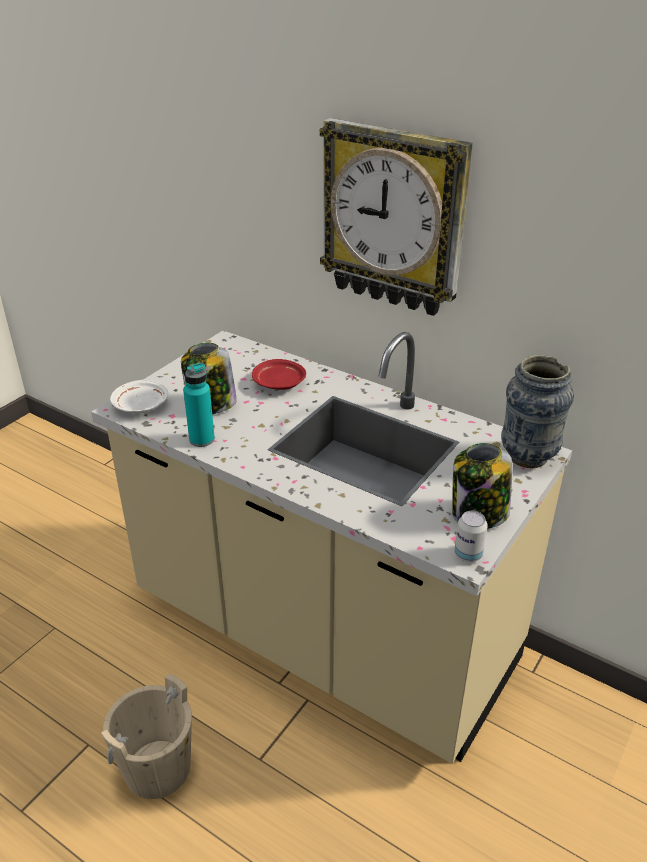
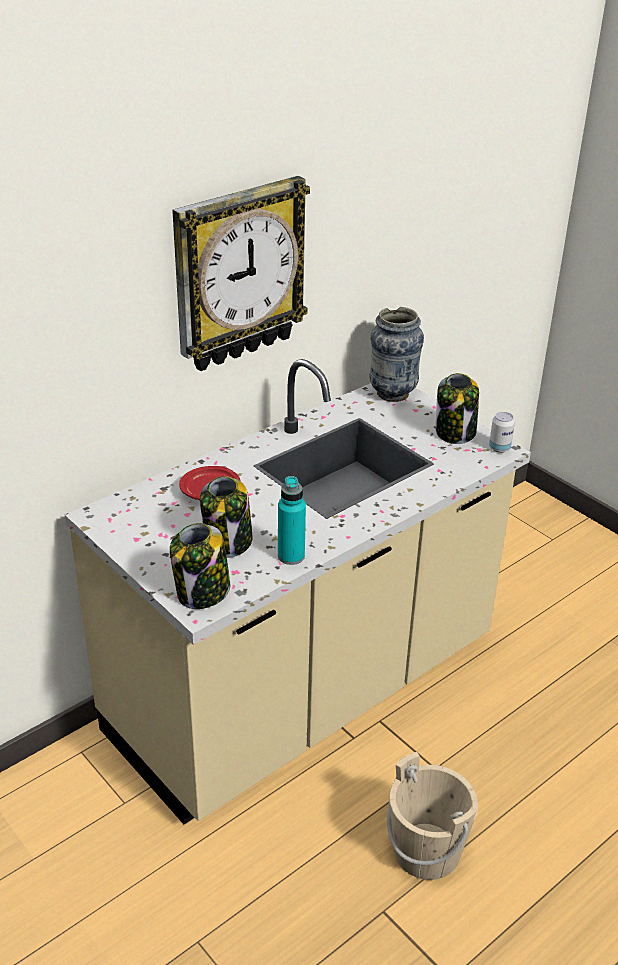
camera: 75 degrees left, 0 degrees up
(141, 406) = (202, 593): white plate -> jar

